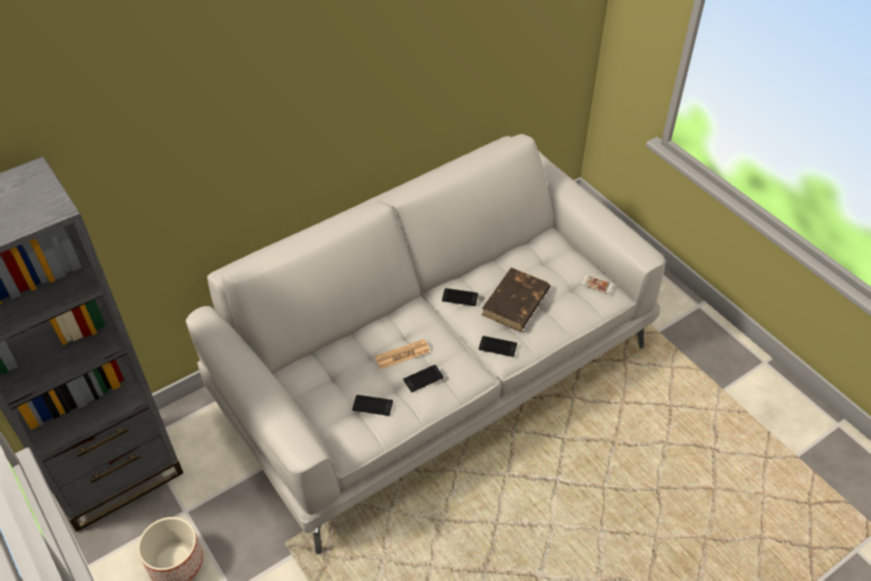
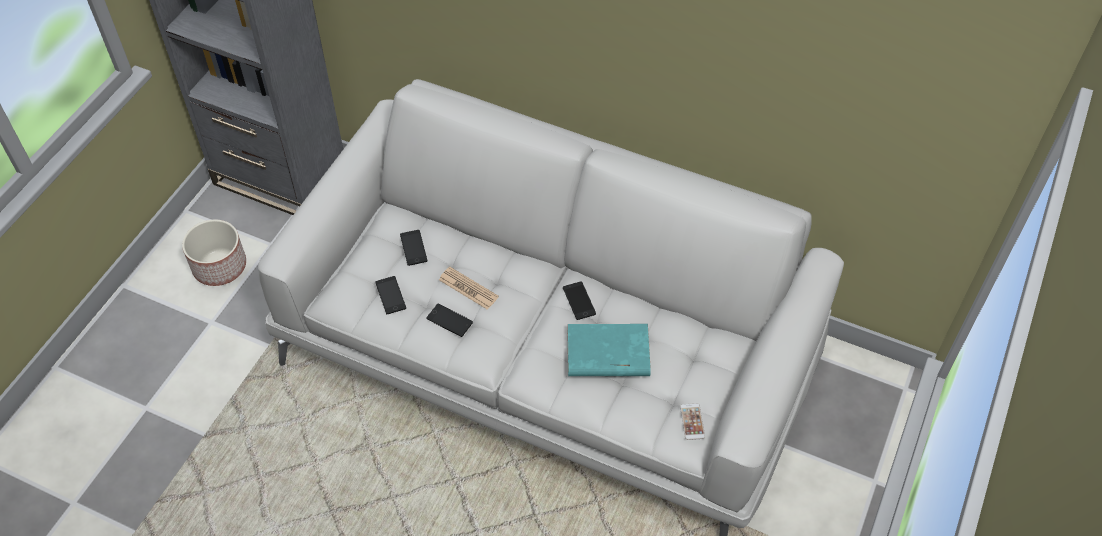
camera: 60 degrees right, 5 degrees up
(497, 346) = (534, 365): phone -> phone (413, 248)
(515, 302) = (607, 354): brown book -> turquoise book

